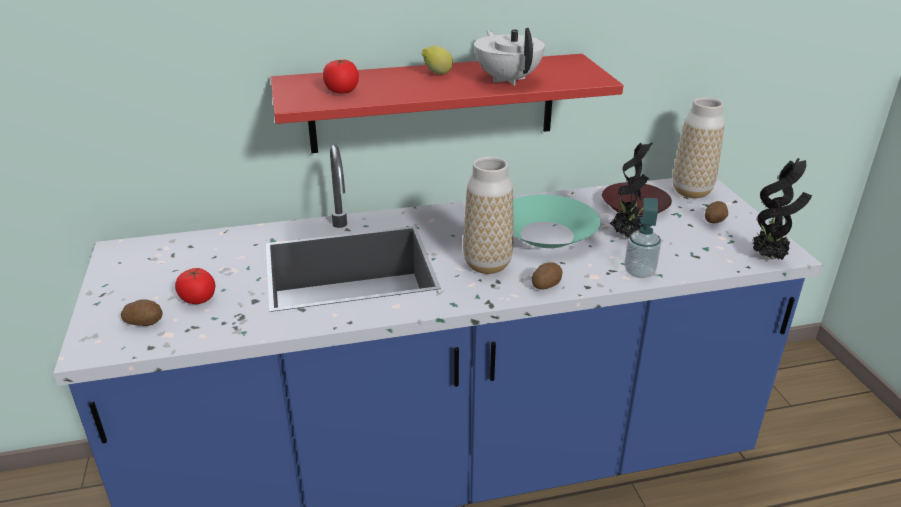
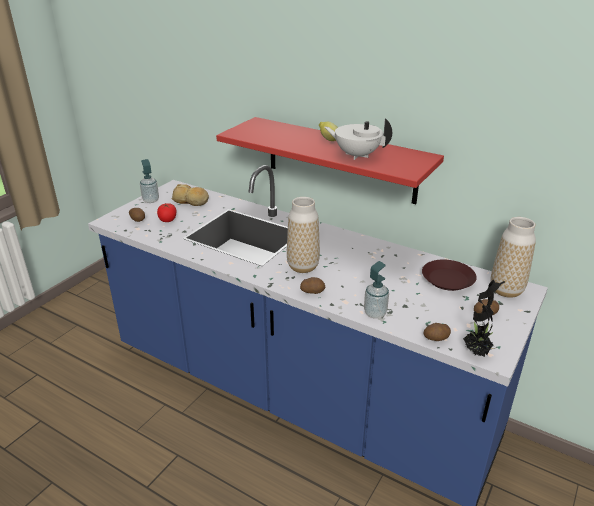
camera: 45 degrees right, 0 degrees up
(114, 286) = (151, 200): none -> soap dispenser
(187, 258) = (191, 201): none -> bread
(342, 91) = (265, 134): tomato -> none
(508, 79) = (357, 155): white teapot -> white teapot turned 90 degrees counterclockwise
(547, 234) = (362, 268): turquoise bowl -> none
(627, 236) = (406, 293): potted plant -> none
(723, 264) = (436, 338): none -> potato

